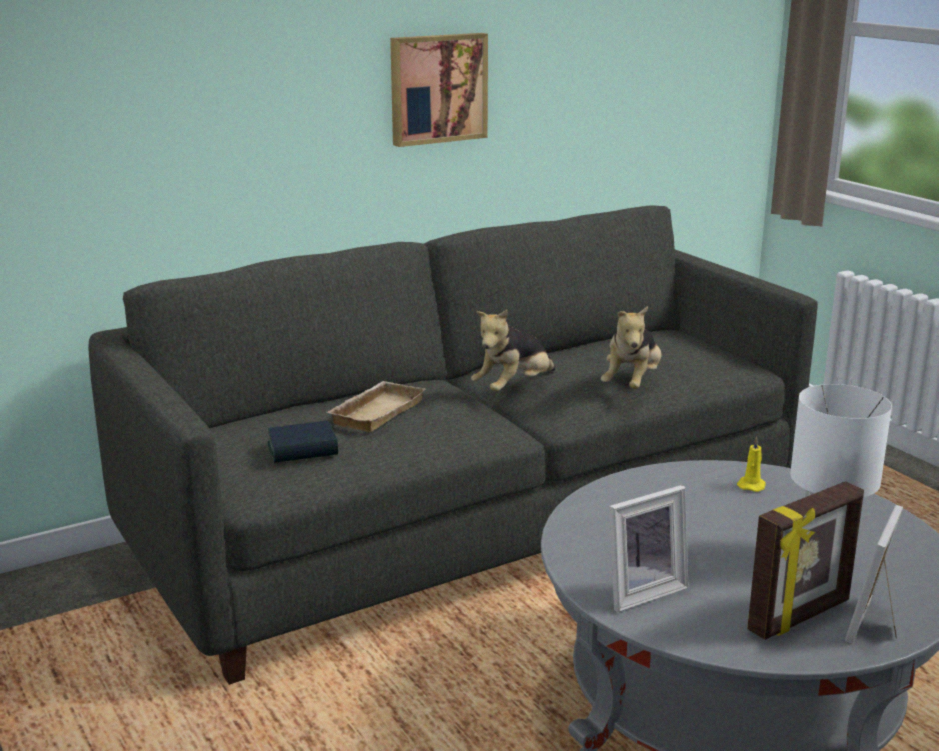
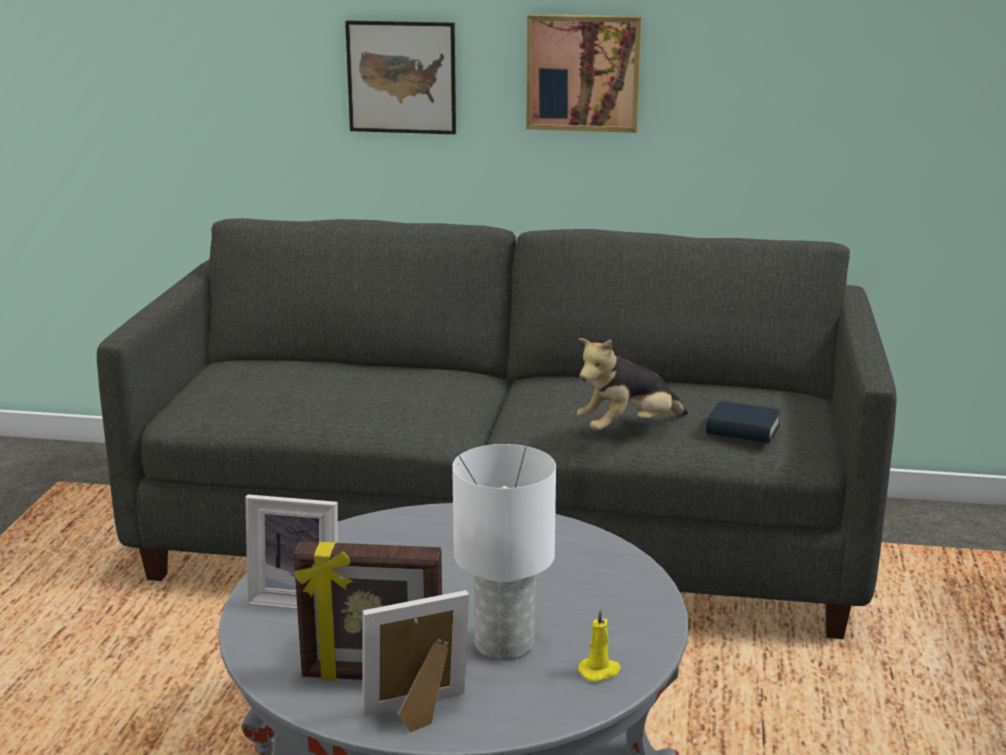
camera: 40 degrees right, 0 degrees up
(276, 110) = (401, 77): none -> picture
(303, 449) = (256, 393): book -> book (743, 430)
(375, 412) = (364, 383): beige tray -> none
(514, 388) = (516, 399): plush toy -> none
(751, 485) = (579, 560): yellow candle -> yellow candle (600, 671)

